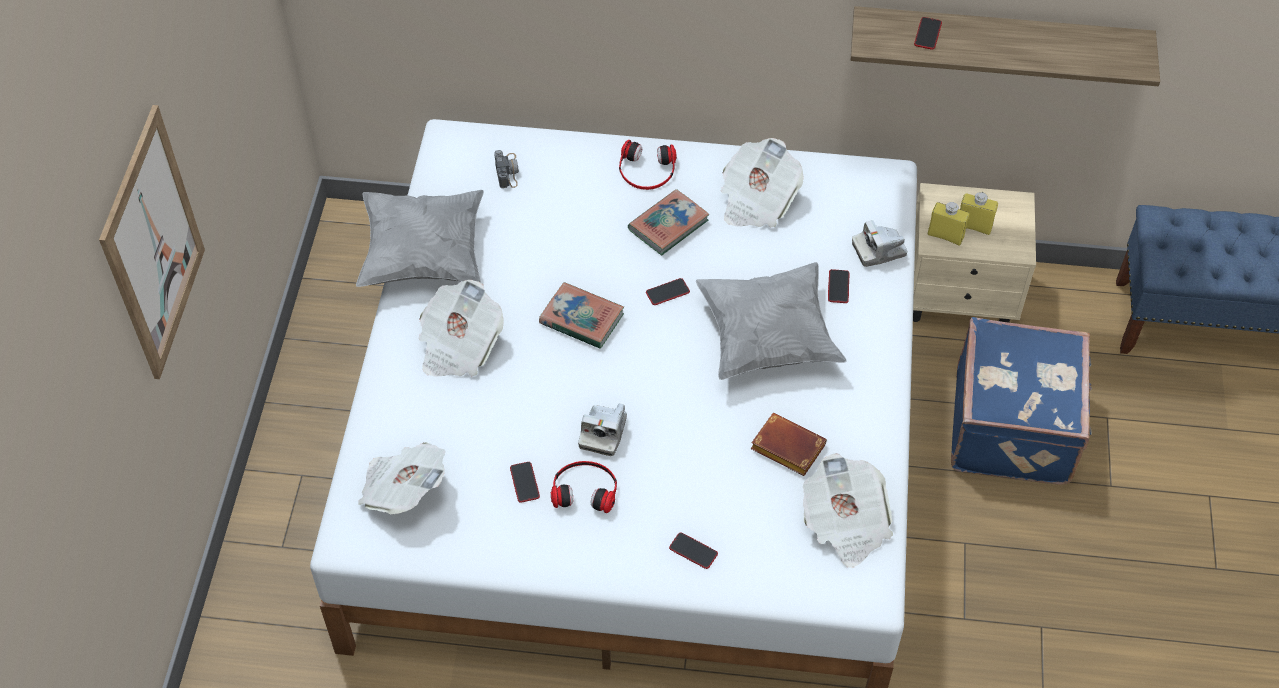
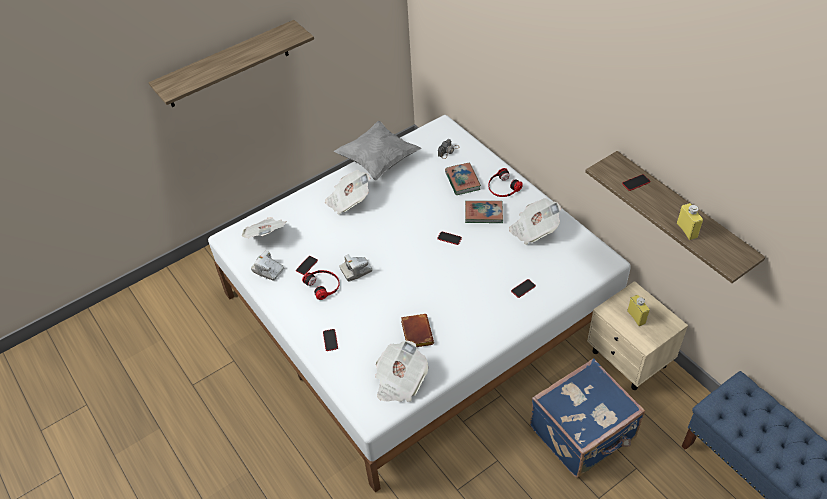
camera: 50 degrees right, 5 degrees down
(153, 245) = (227, 65): picture -> shelf
(581, 319) = (403, 224): book -> book (462, 181)
(767, 338) = (466, 285): grey pillow -> none
(878, 250) = (561, 287): camera -> camera (268, 270)
(945, 236) = (616, 311): yellow bottle -> yellow bottle (687, 230)

